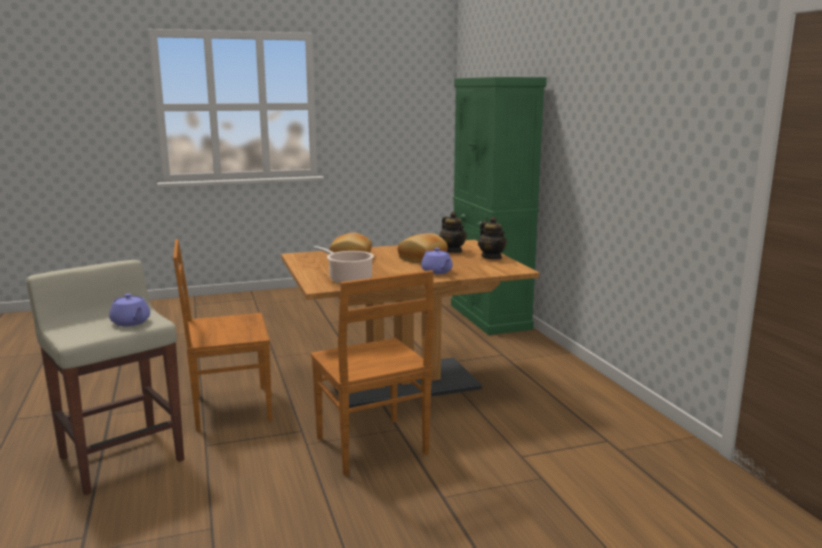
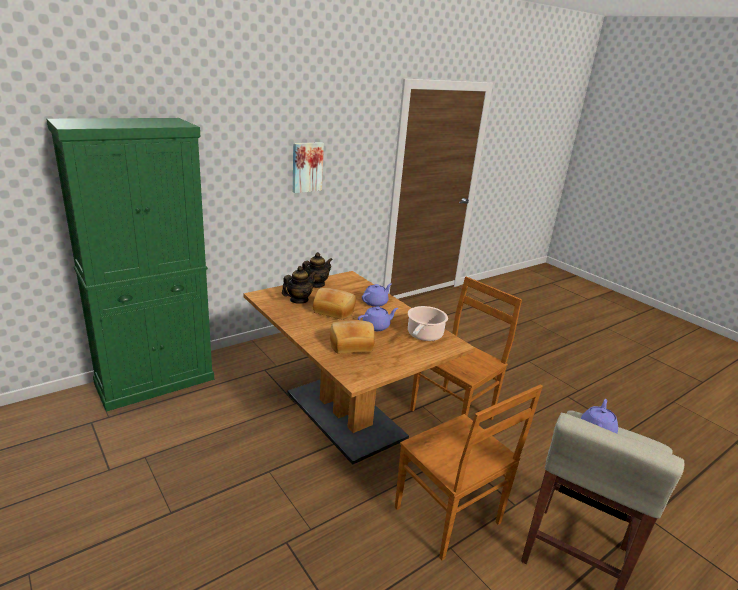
camera: 110 degrees left, 10 degrees up
(380, 267) = (376, 326): none -> purple teapot
(632, 144) = (306, 167): none -> picture

